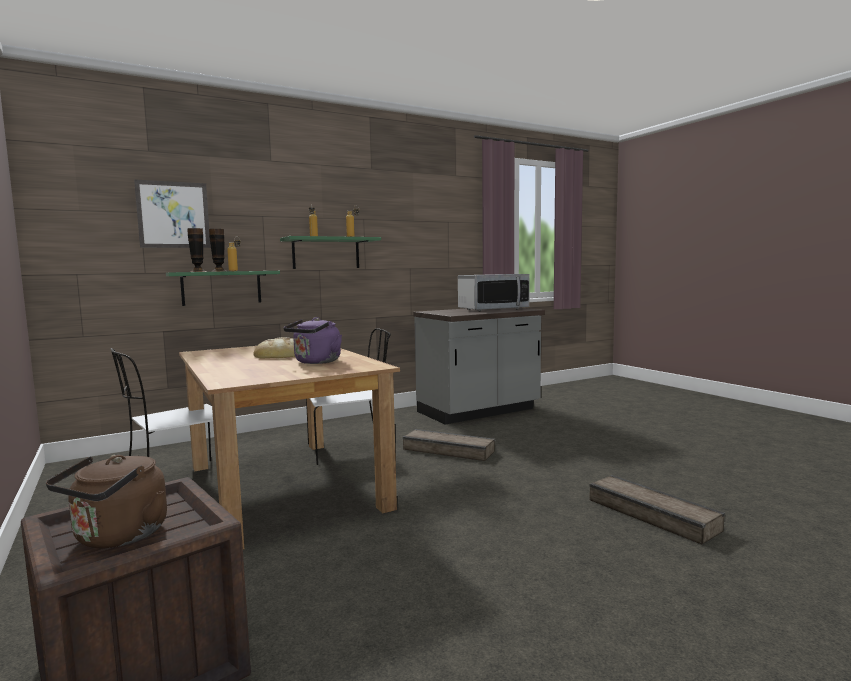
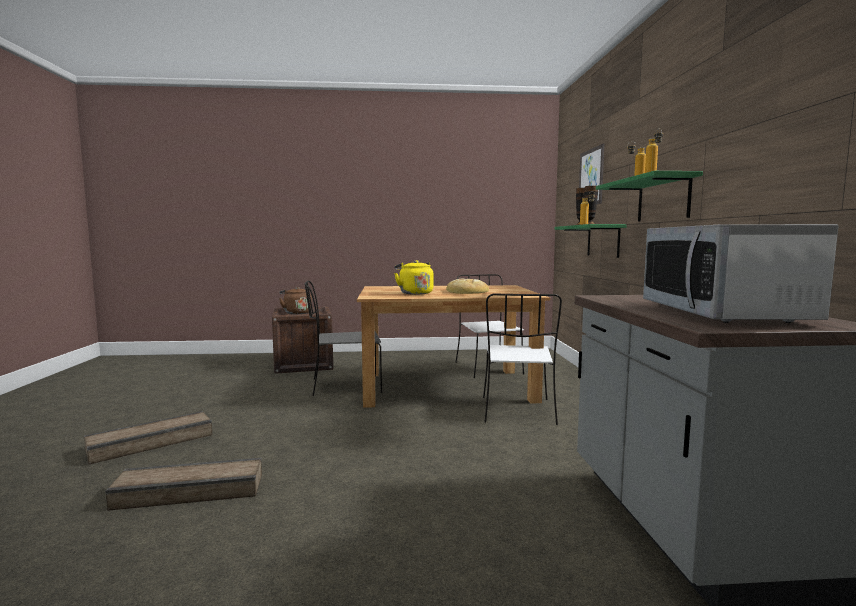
camera: 115 degrees right, 0 degrees up
(314, 550) = (344, 386): none -> grey chair
(316, 362) = (414, 293): purple kettle -> yellow kettle
(448, 450) = (475, 449): crate -> crate (152, 443)

